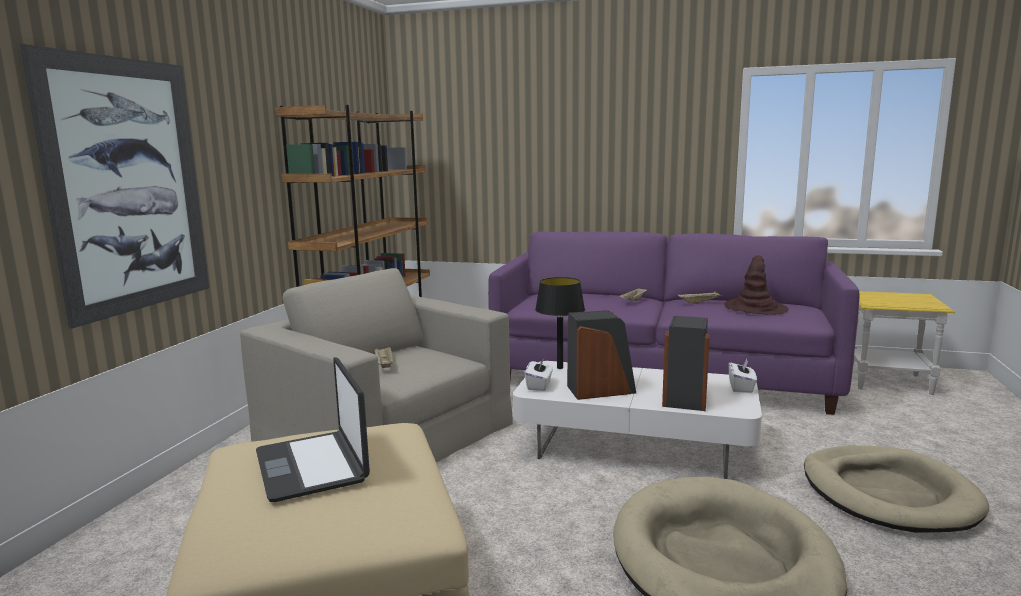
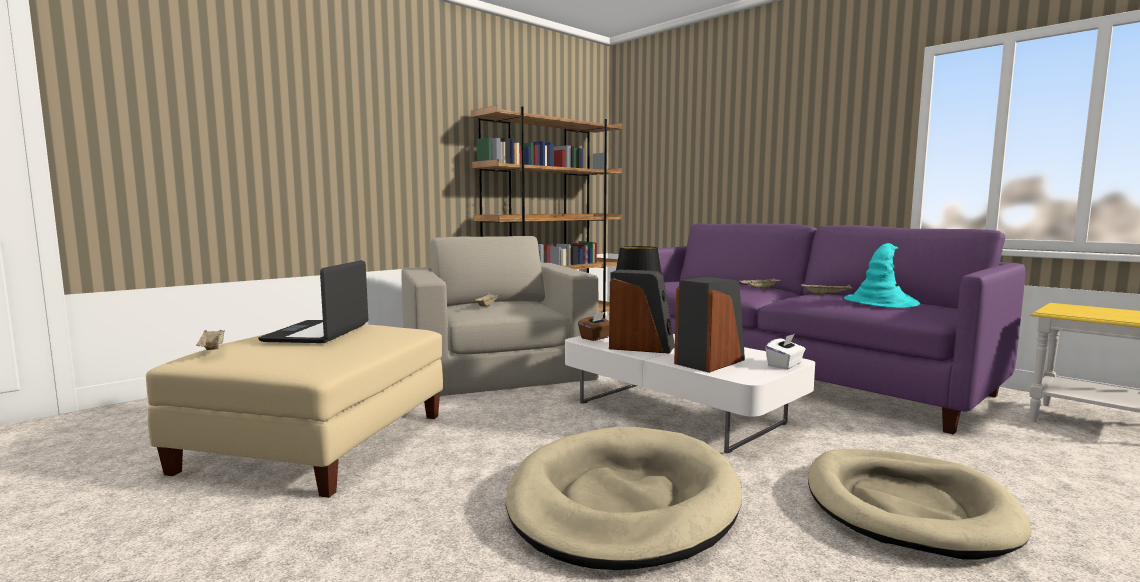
camera: 30 degrees right, 5 degrees down
(128, 186) = (330, 154): picture -> none
(227, 536) = (213, 350): none -> beige tray
(539, 385) = (596, 338): white tissue box -> brown tissue box
(755, 308) = (881, 302): brown hat -> turquoise hat

